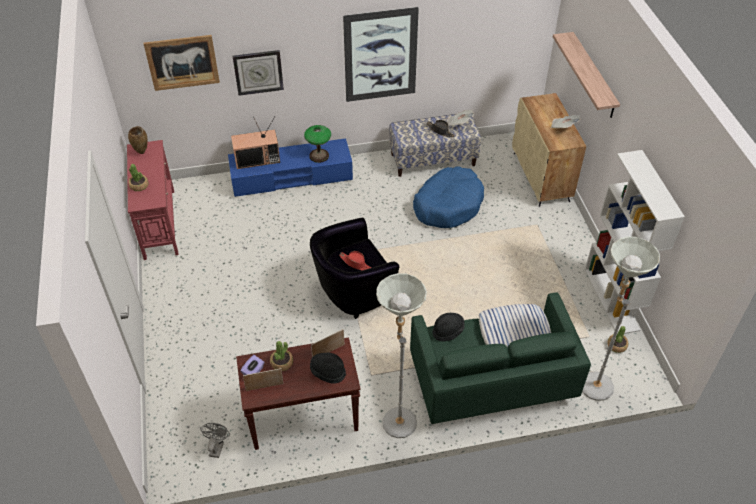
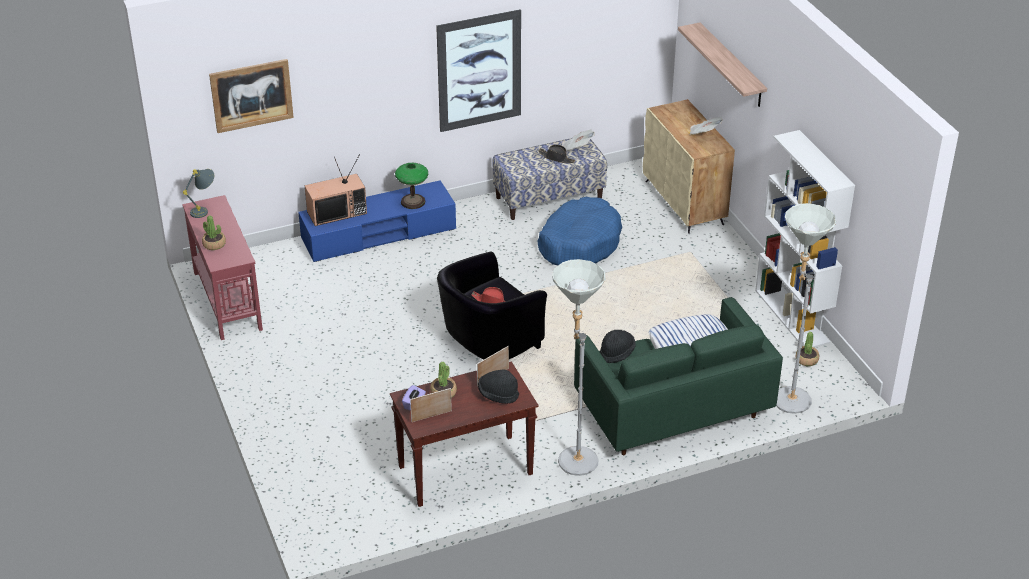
camera: 10 degrees left, 10 degrees down
(142, 152) = (205, 210): brown vase -> grey table lamp
(217, 446) = (373, 510): grey fan -> none
(258, 72) = (338, 101): wall clock -> none

